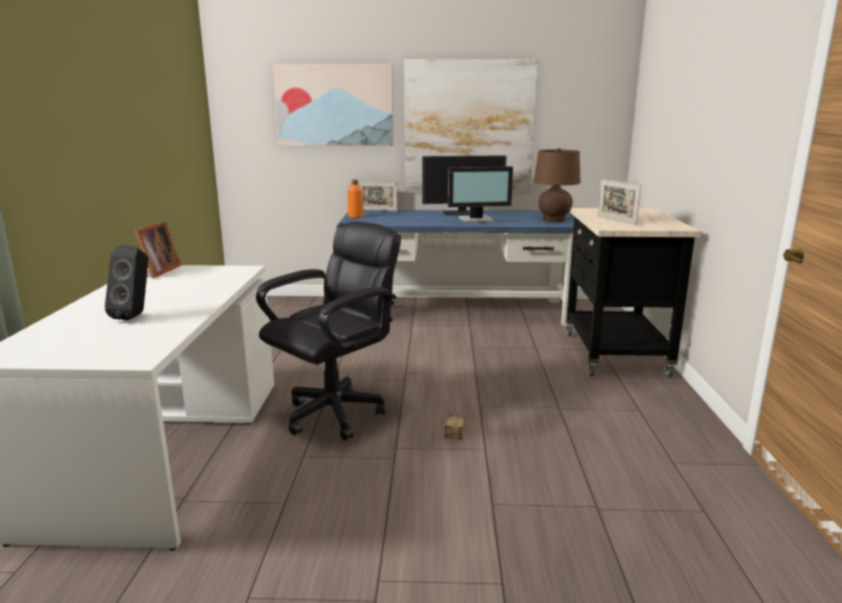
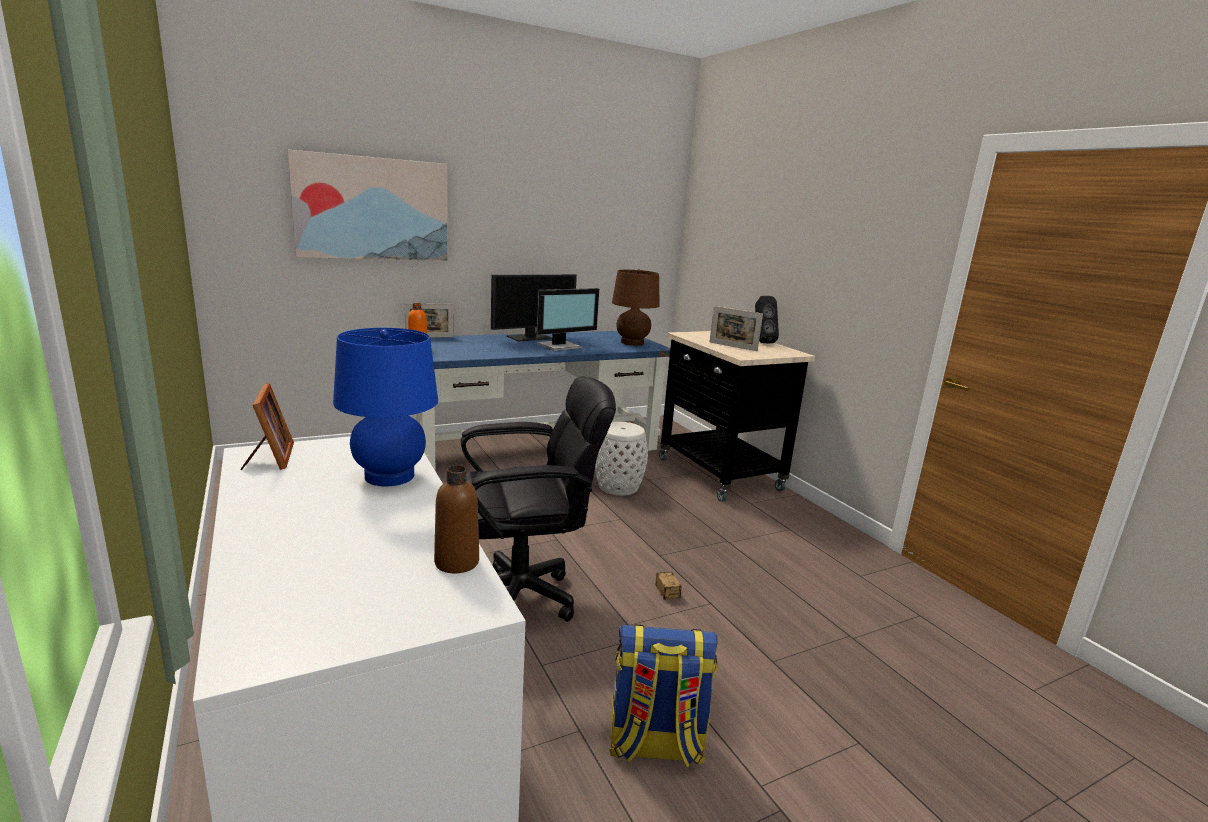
camera: 30 degrees left, 0 degrees up
(135, 316) = (359, 537): black speaker -> black speaker (761, 342)
(164, 336) = (457, 562): none -> brown bottle
(206, 288) = (389, 476): none -> blue table lamp
(327, 528) = (655, 745): none -> backpack
(337, 412) = (525, 597): black office chair -> black office chair turned 60 degrees clockwise
(469, 128) = (531, 243): picture -> none
(500, 350) = (618, 487): none -> white stool

